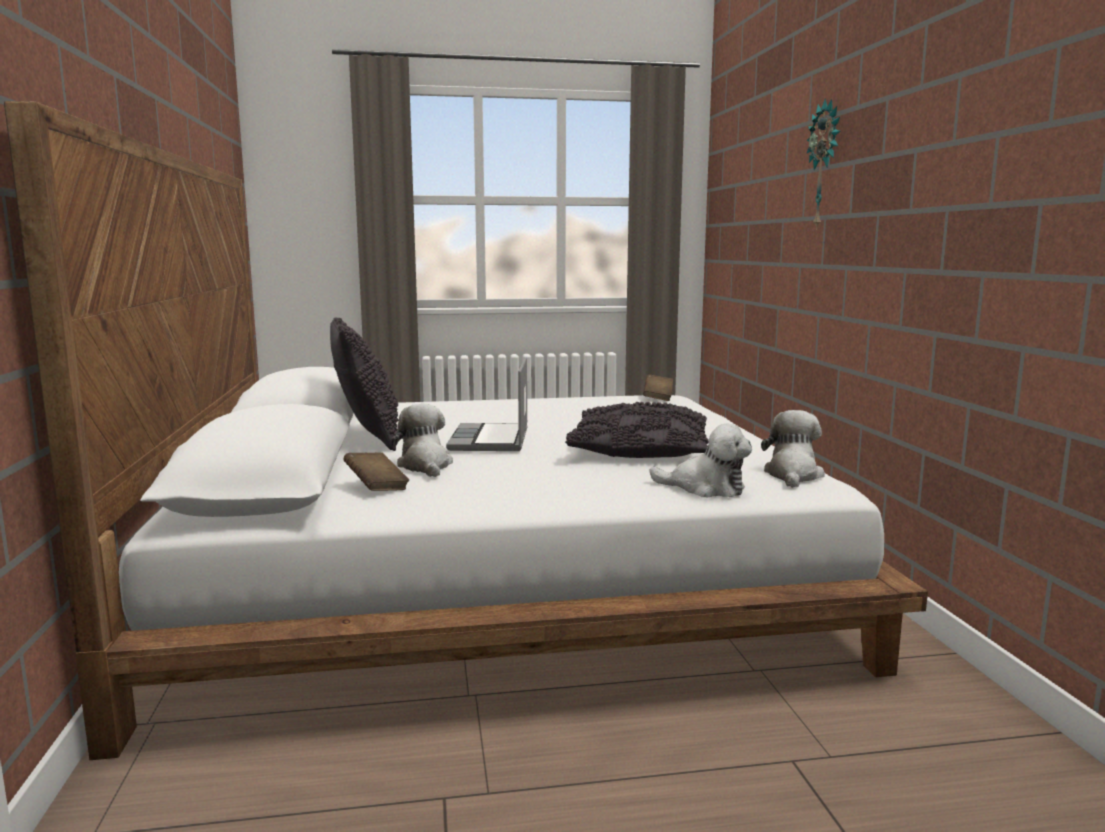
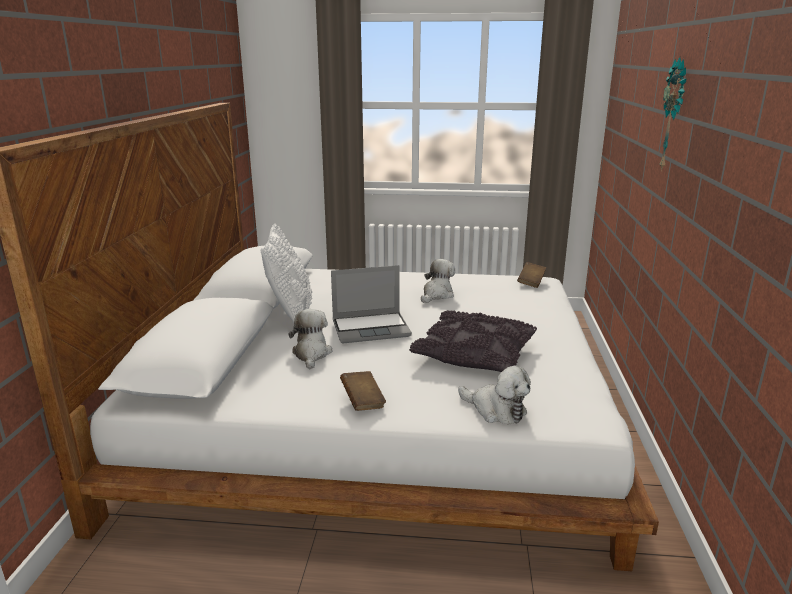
camera: 15 degrees right, 10 degrees up
(368, 438) = (291, 314): black pillow -> white pillow
(377, 487) = (266, 376): brown book -> brown book (363, 401)
(491, 440) = (372, 328): laptop -> laptop turned 120 degrees counterclockwise
(792, 475) = (576, 402): plush toy -> plush toy (437, 295)

